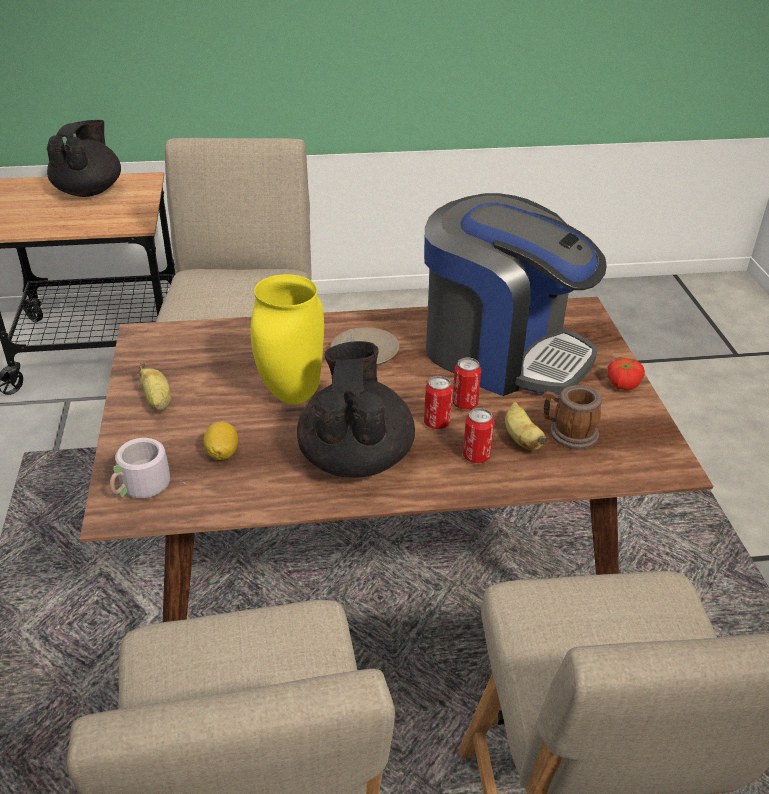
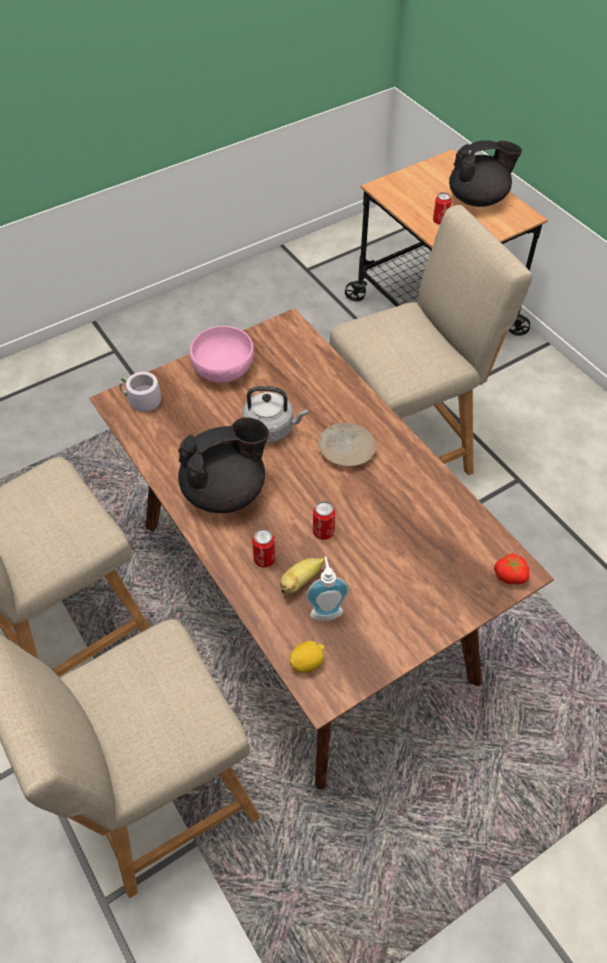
camera: 65 degrees right, 15 degrees up
(157, 401) = (224, 367): banana -> pink bowl
(222, 453) = (192, 422): lemon -> lemon (307, 663)
(290, 395) = (271, 429): yellow vase -> grey kettle
(436, 423) = (289, 523): can -> can (440, 221)
(502, 352) = (409, 534): coffee machine -> none
(568, 433) = (326, 610): mug -> soap dispenser
(622, 383) = (419, 632): tomato -> tomato (510, 574)

